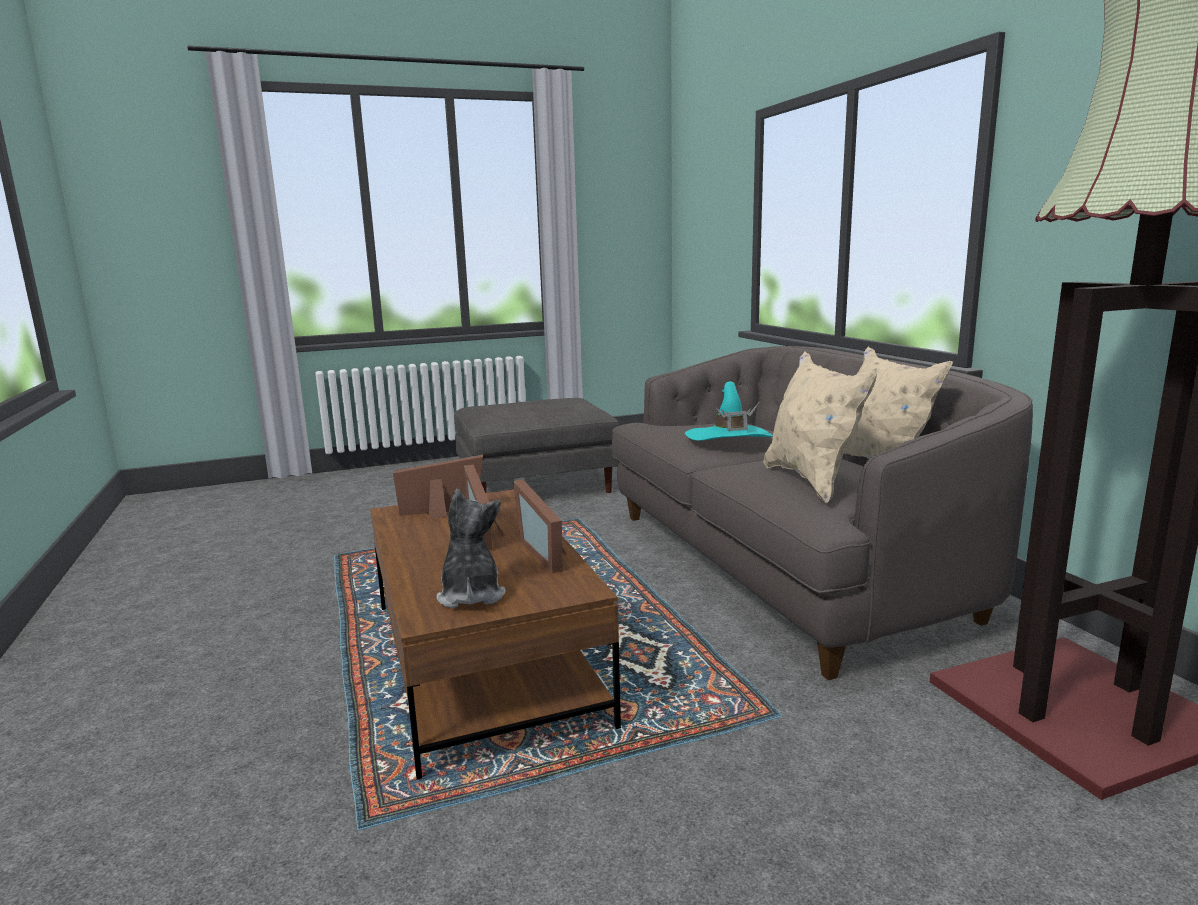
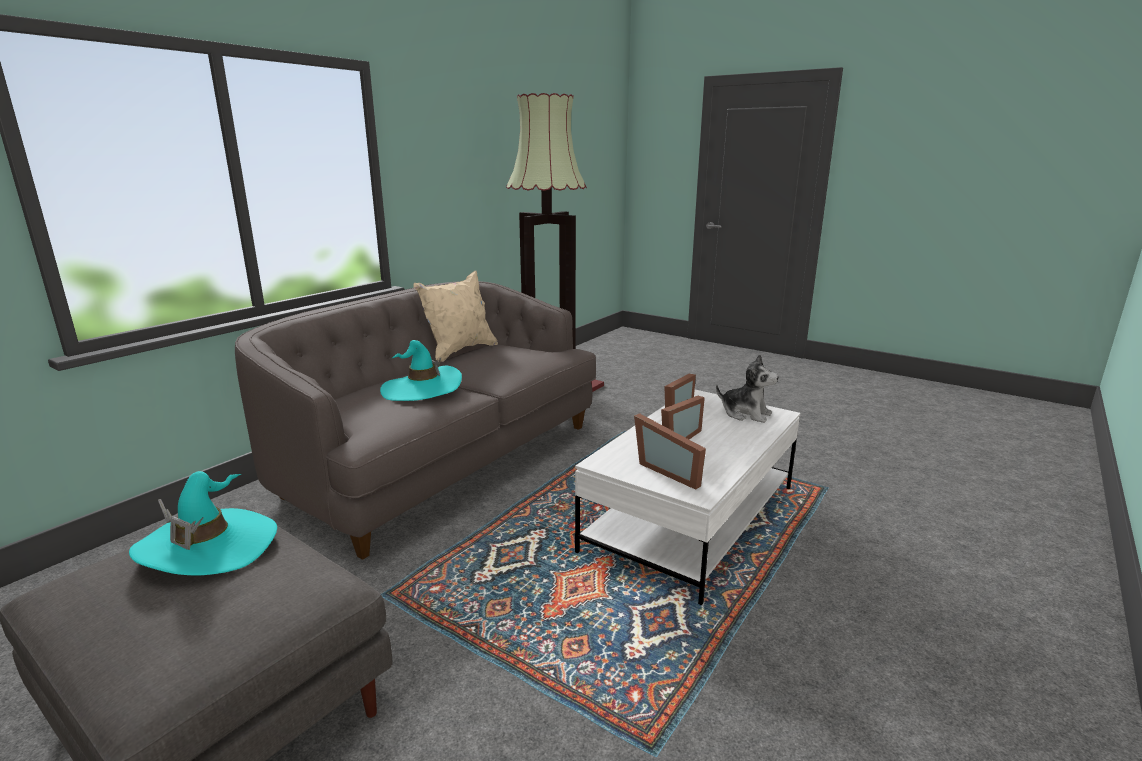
camera: 125 degrees left, 5 degrees up
(471, 595) = (746, 414): plush toy -> plush toy turned 105 degrees counterclockwise
(484, 660) = (691, 518): brown coffee table -> white coffee table
(560, 407) = (209, 546): none -> turquoise hat
(811, 481) = (516, 356): beige pillow -> none

